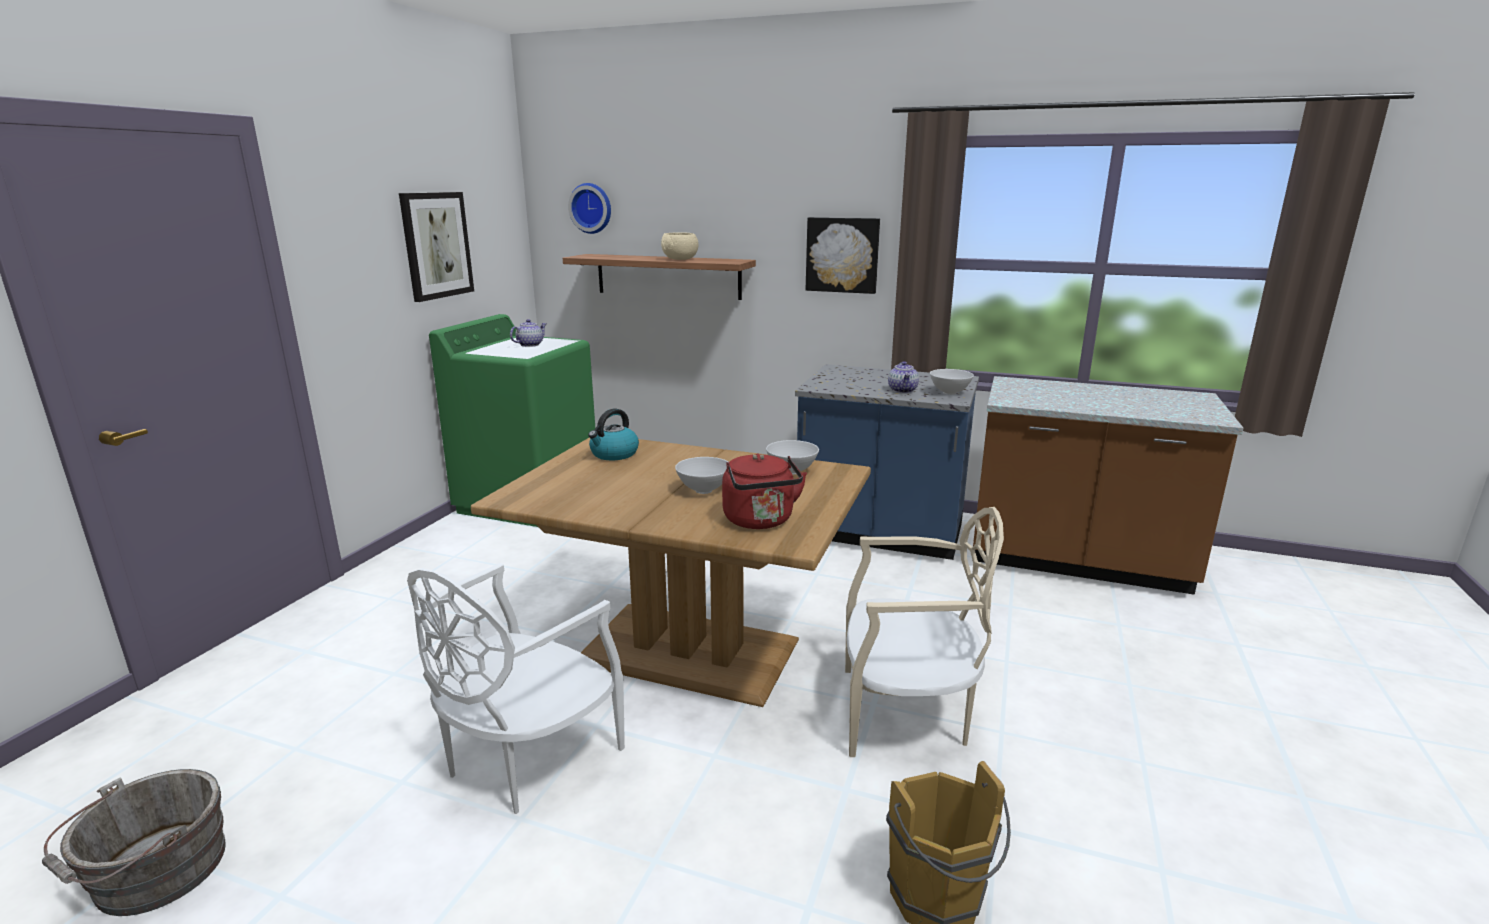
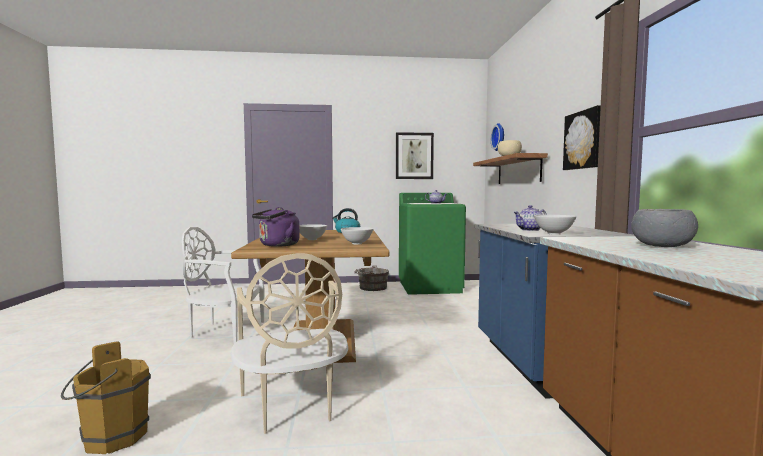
camera: 65 degrees right, 15 degrees down
(153, 874) = (165, 307): grey bucket -> grey bucket (371, 287)
(760, 521) = (277, 245): red kettle -> purple kettle
(1073, 394) = (662, 246): none -> grey bowl

